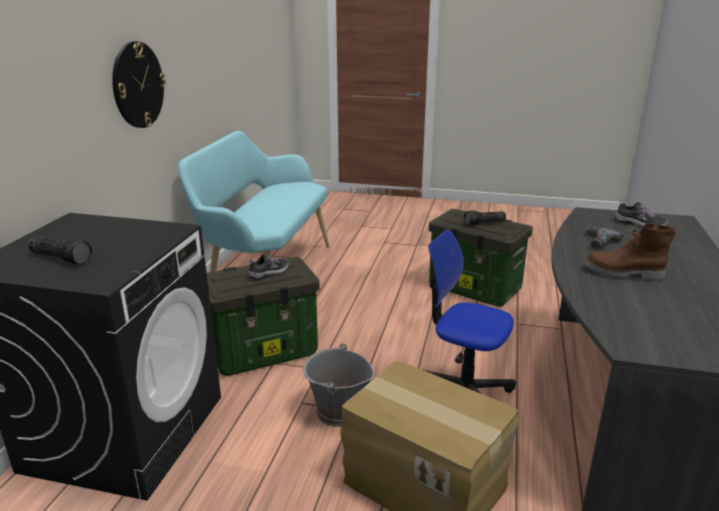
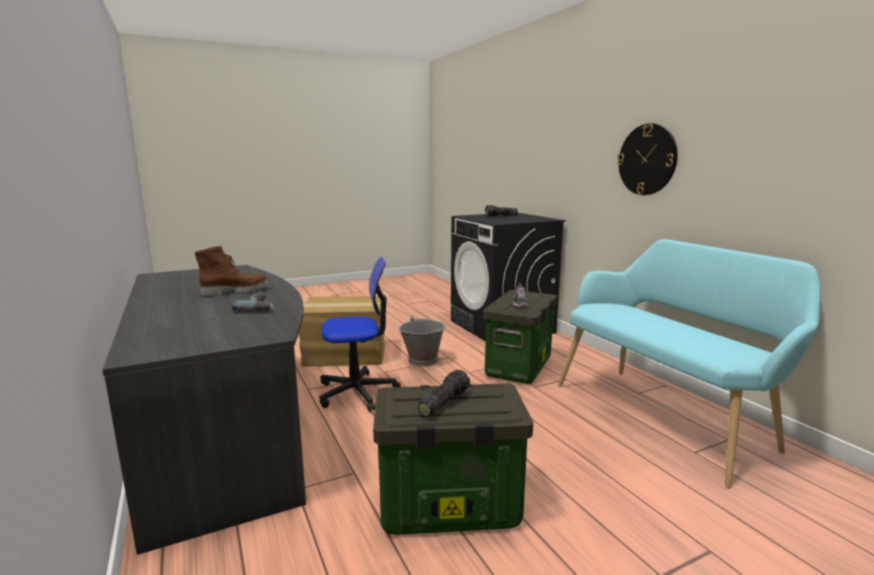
camera: 140 degrees right, 10 degrees down
(639, 224) = (203, 335): shoe -> none

